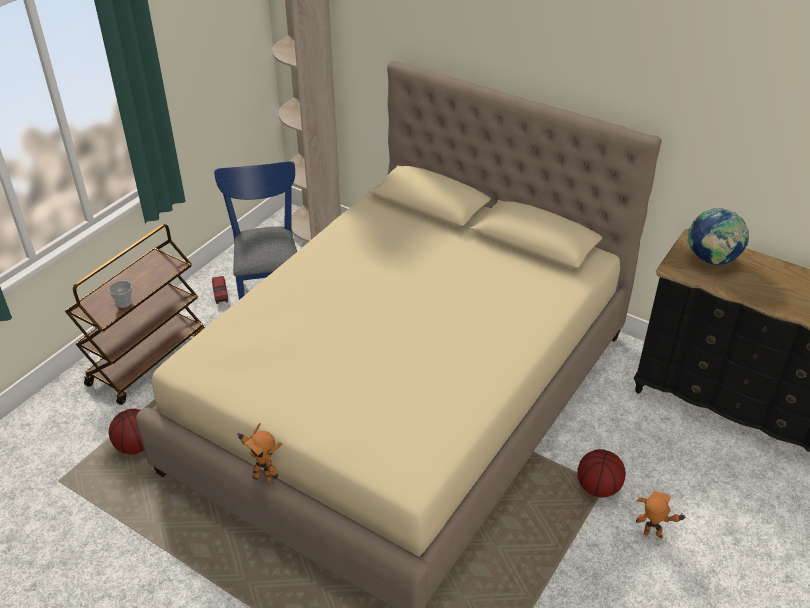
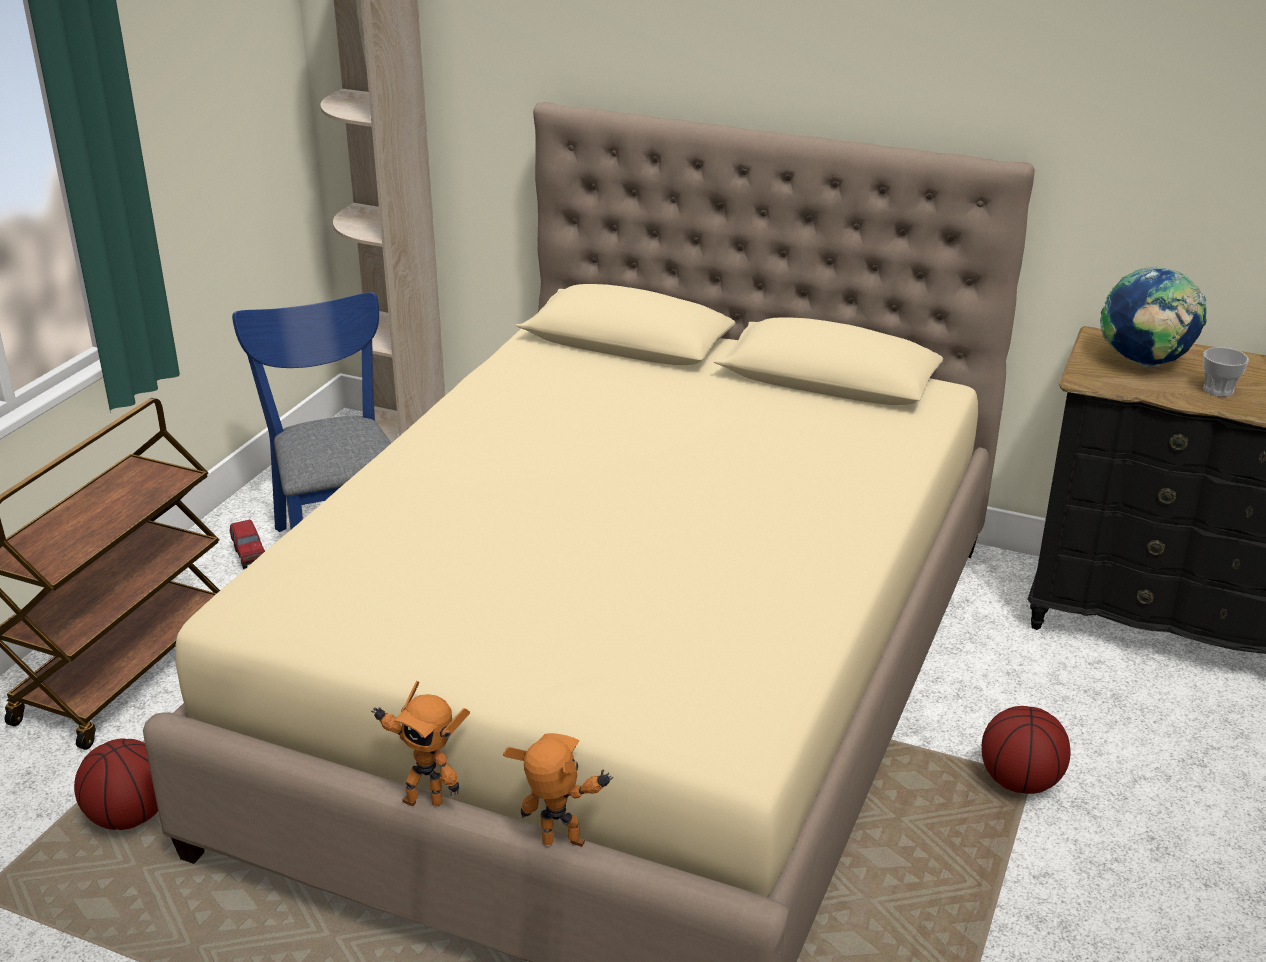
camera: 10 degrees left, 10 degrees down
(124, 303) = (88, 541): cup -> cup (1218, 390)
(653, 538) = (1143, 849): toy robot -> toy robot (563, 848)

